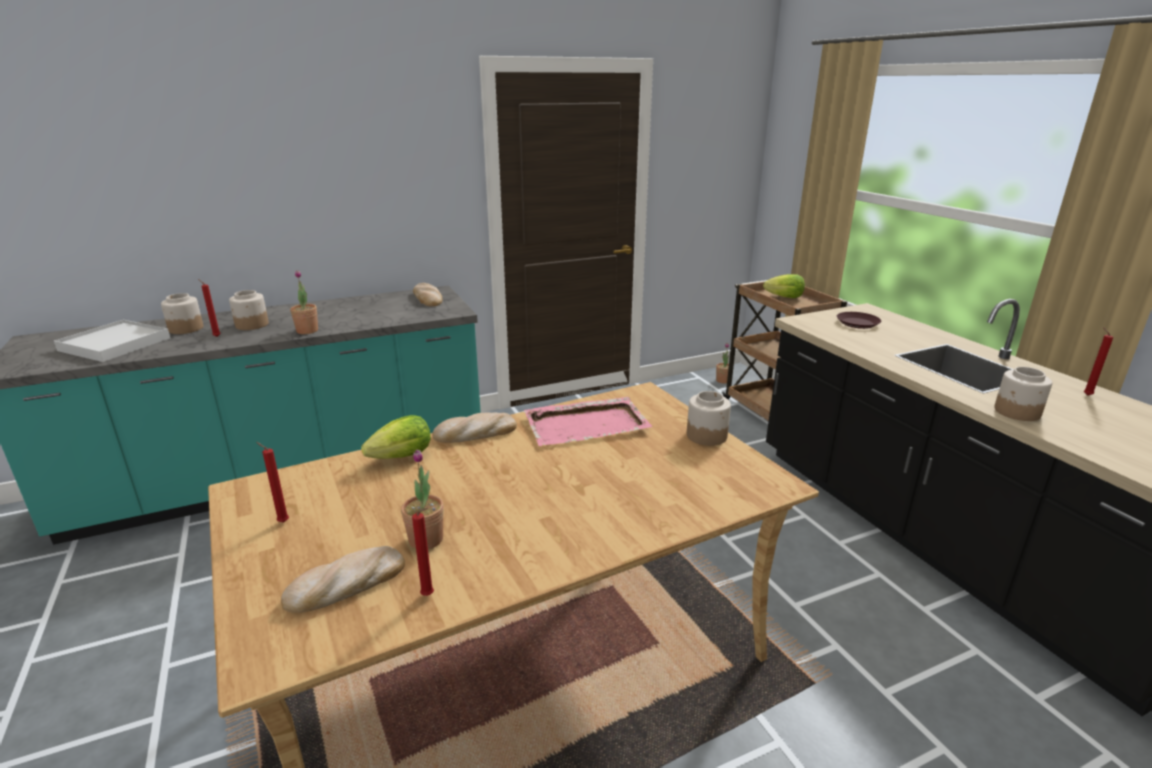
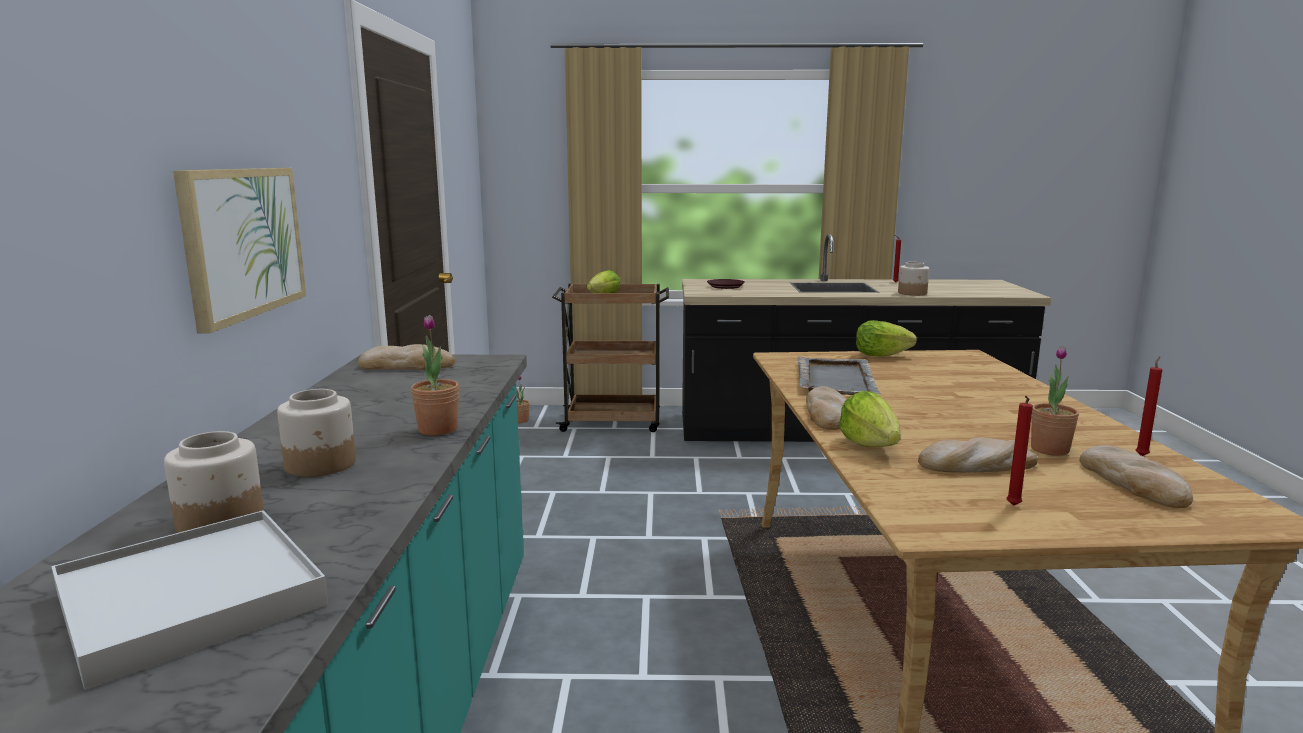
camera: 65 degrees left, 10 degrees down
(216, 336) = (341, 492): red candle -> none
(321, 213) = (243, 242): none -> picture
(371, 504) = (976, 464): none -> bread
(587, 424) = (835, 379): pink tray -> grey tray
(706, 435) = (880, 355): jar -> lettuce

